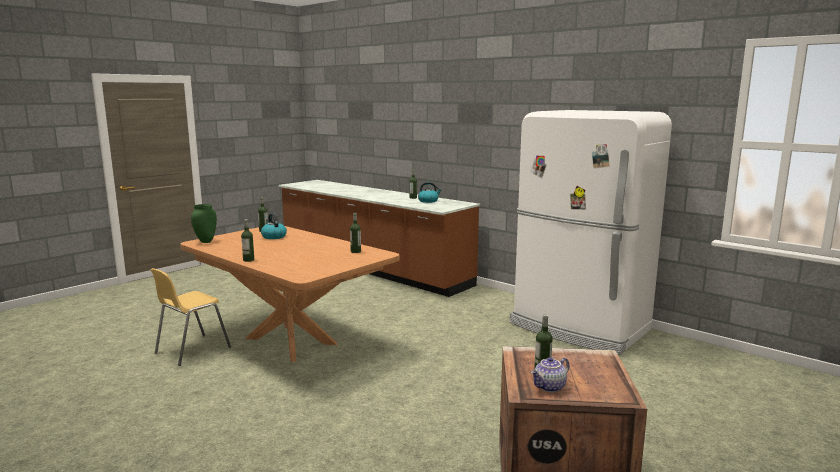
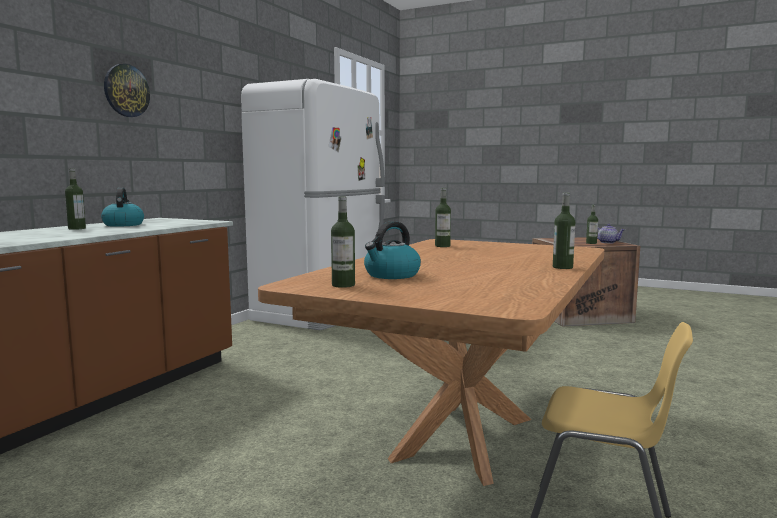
camera: 105 degrees left, 5 degrees down
(205, 241) = (493, 303): green vase -> none
(472, 126) = (126, 90): none -> wall clock

